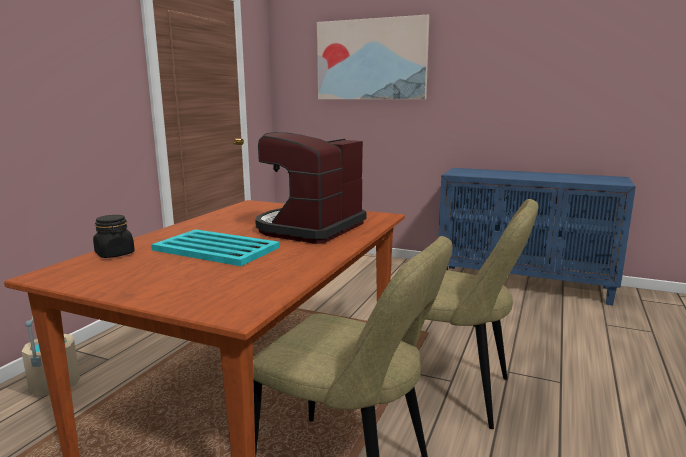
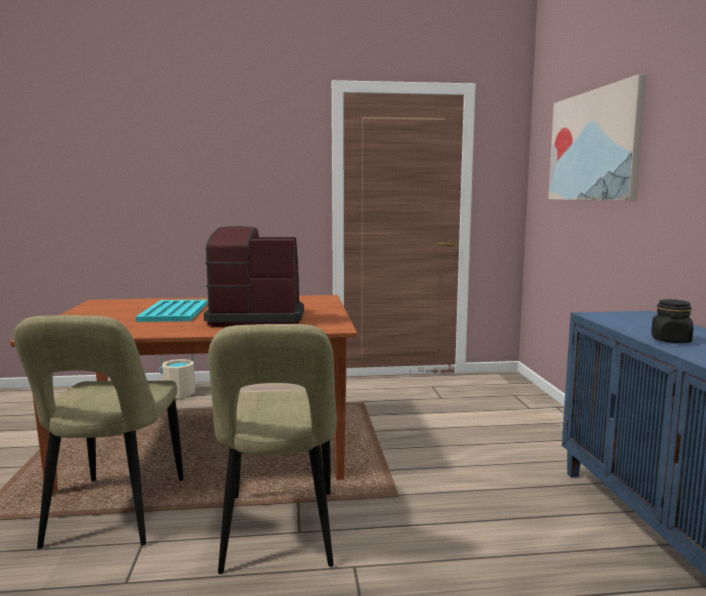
camera: 60 degrees right, 5 degrees down
(115, 254) = (146, 301): black jar -> black jar (670, 340)

